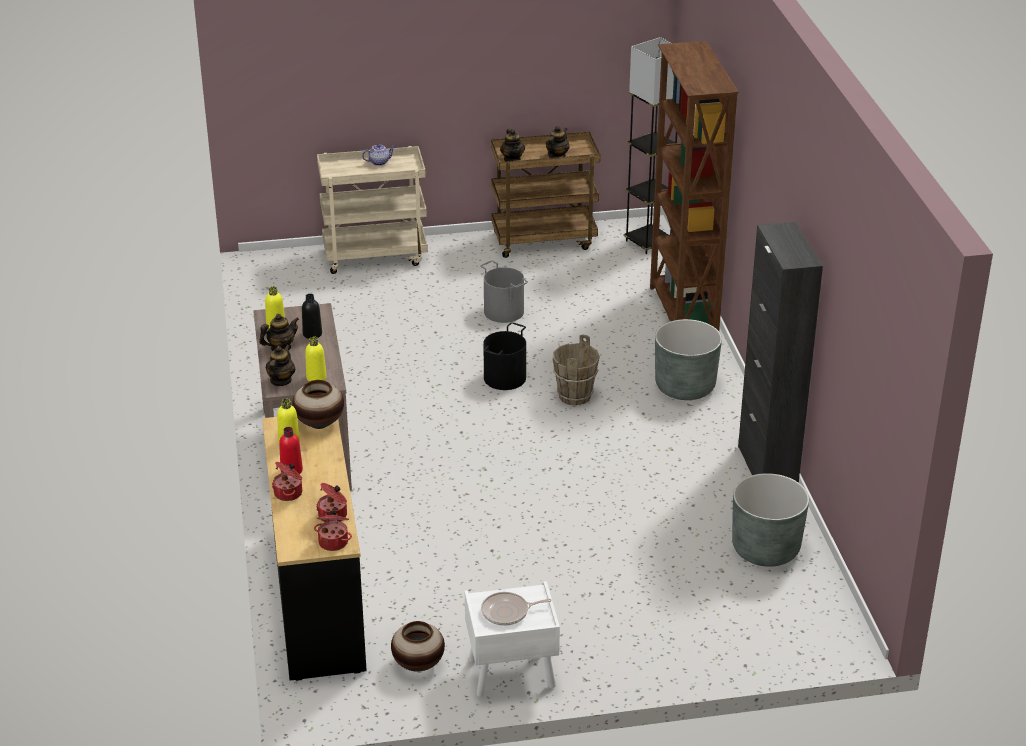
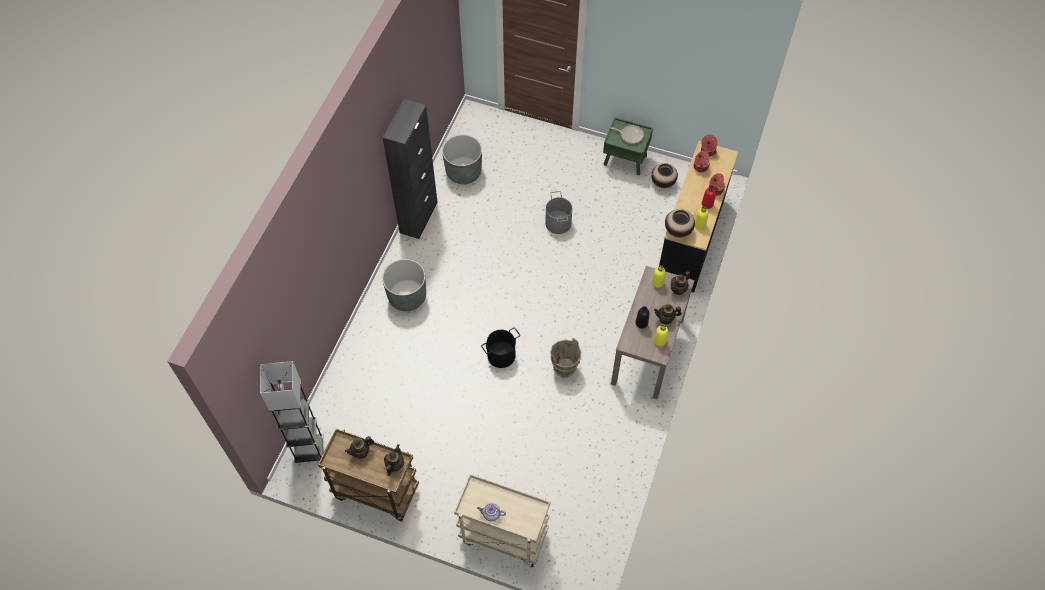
camera: 150 degrees left, 25 degrees up
(503, 312) = (459, 421): grey bucket -> grey bucket (558, 223)
(510, 674) = (625, 160): white nightstand -> green nightstand
(574, 396) = (473, 319): brown bucket -> brown bucket (564, 368)
(682, 313) = (353, 361): brown bookcase -> none

